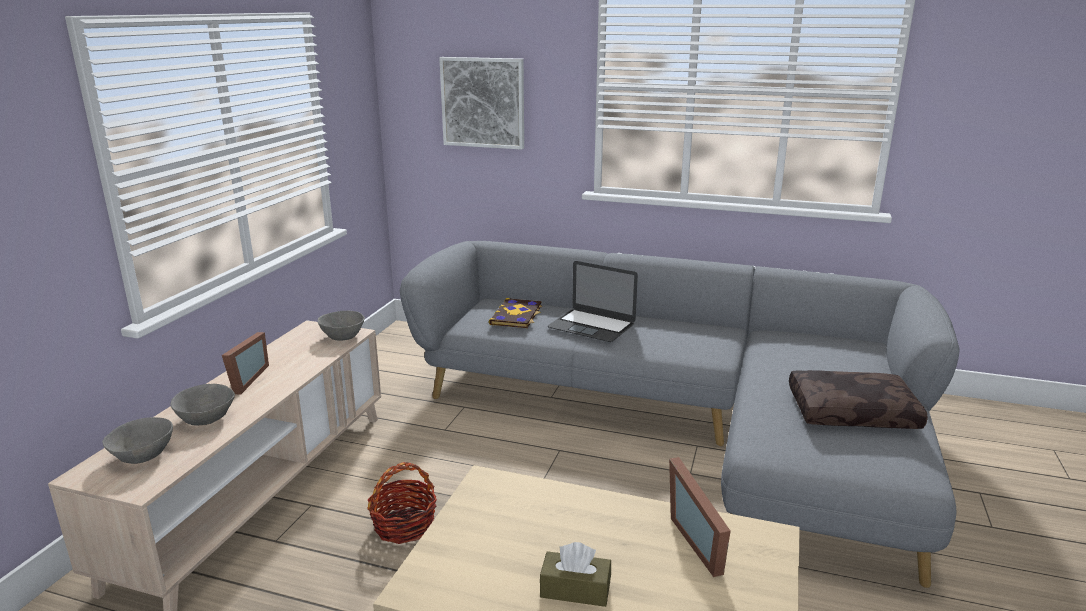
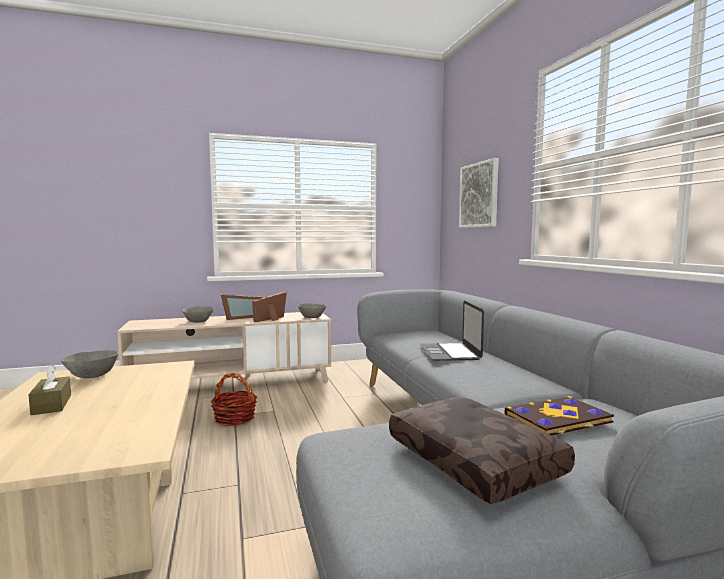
camera: 55 degrees right, 15 degrees down
(143, 455) = (158, 322): grey bowl -> grey bowl (92, 375)
(517, 315) = (422, 337): book -> book (559, 419)
(702, 540) = (128, 427): picture frame -> picture frame (273, 319)

